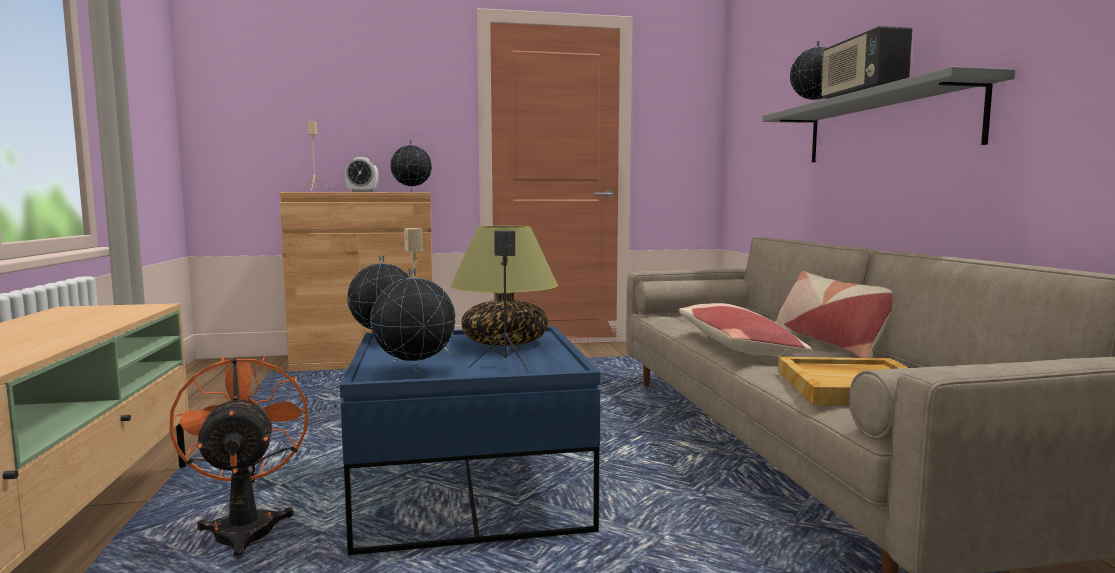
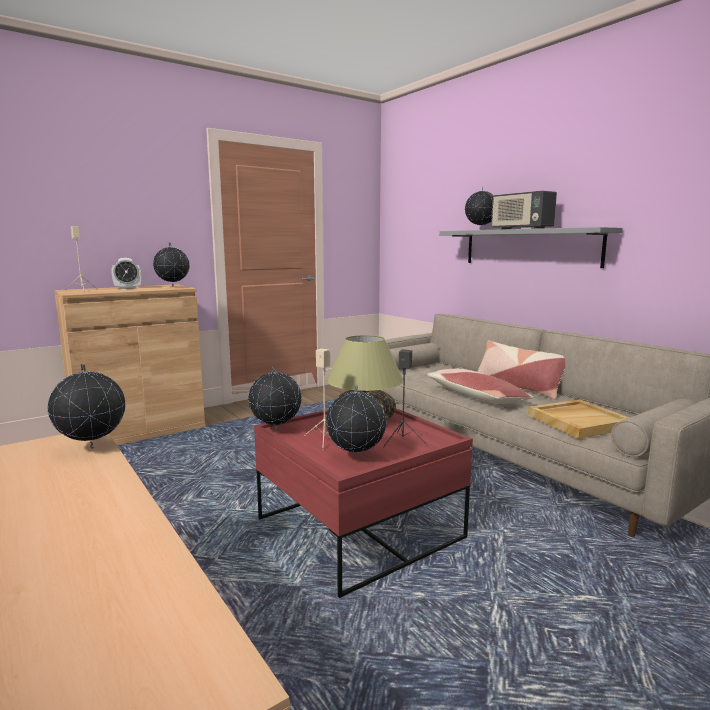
camera: 25 degrees left, 5 degrees up
(129, 313) = (92, 447): none -> globe
(246, 527) = (234, 598): orange fan -> none
(471, 492) = (359, 528): blue coffee table -> red coffee table

